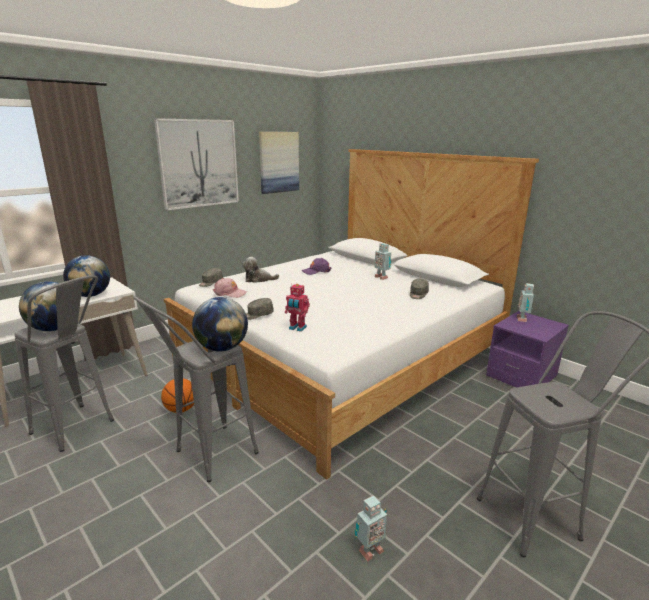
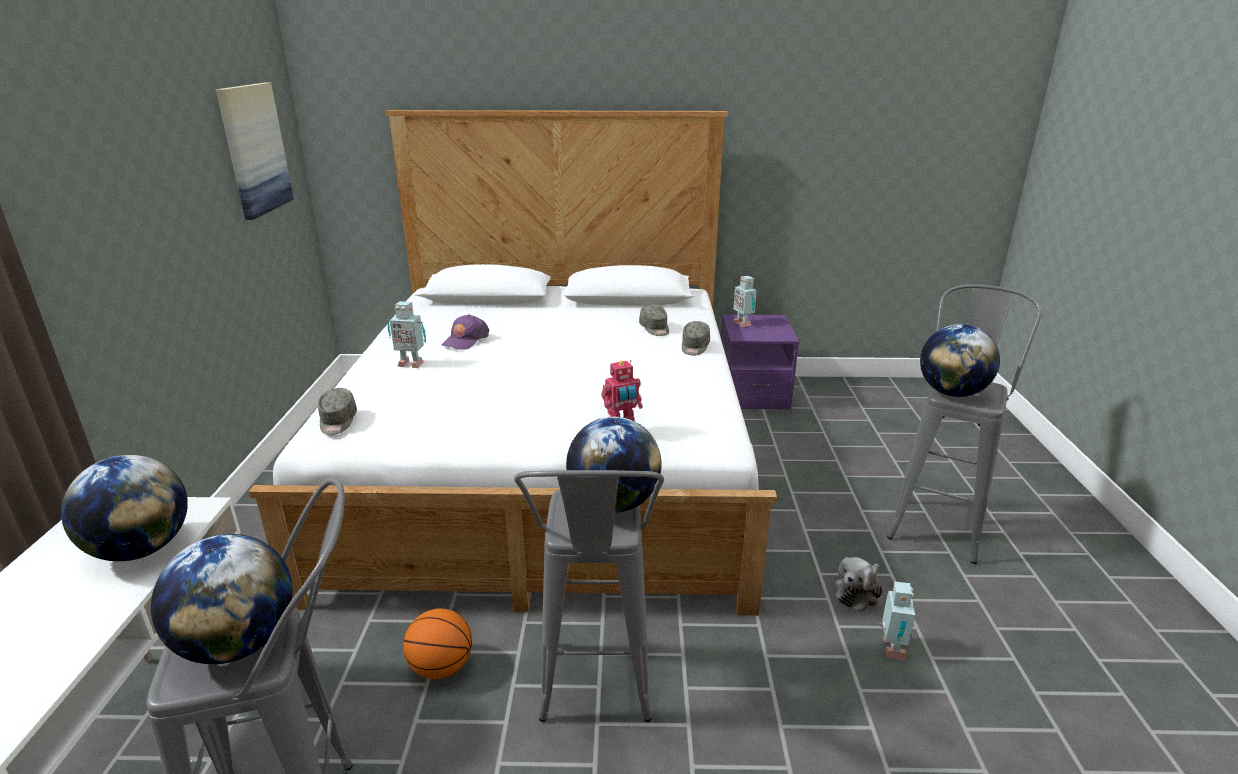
camera: 45 degrees left, 5 degrees up
(199, 163) = (143, 177): picture -> none
(229, 293) = (414, 424): pink cap -> none
(258, 280) = (405, 385): plush toy -> plush toy (858, 592)
(258, 315) = (530, 438): grey cap -> grey cap (694, 347)
(381, 277) = (566, 320): toy robot -> toy robot (410, 363)
(535, 394) = (951, 393): none -> globe

